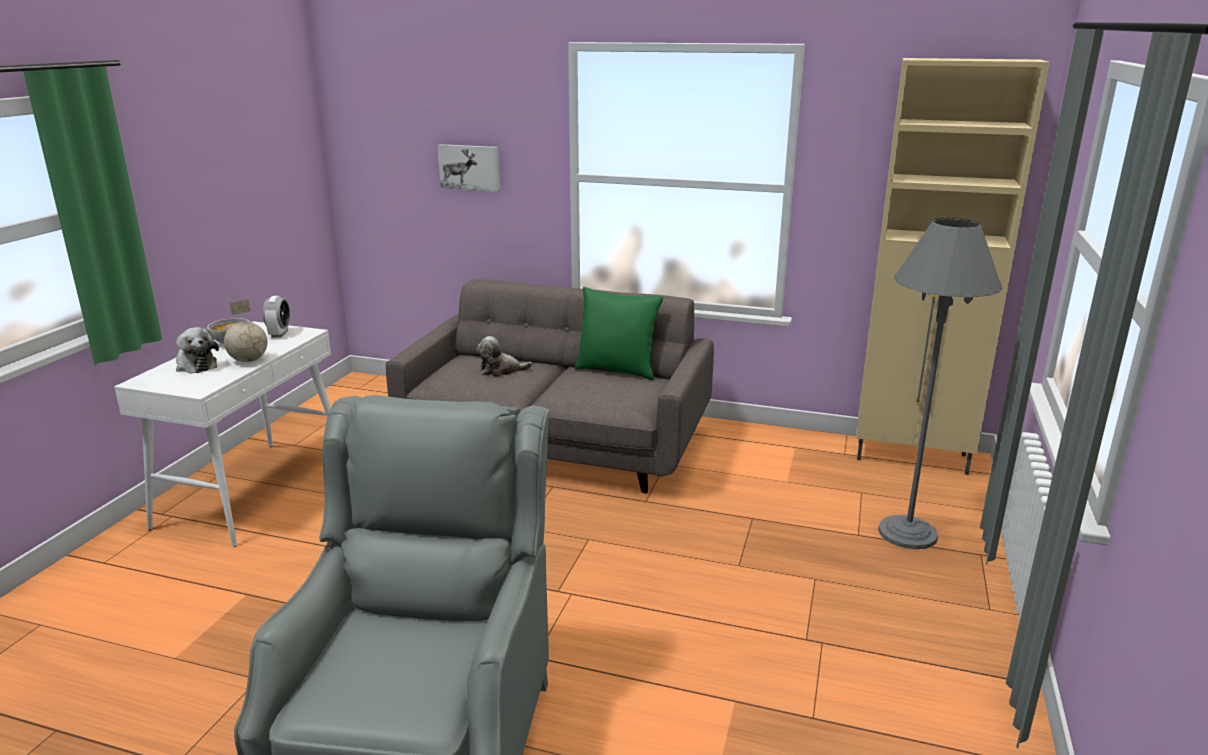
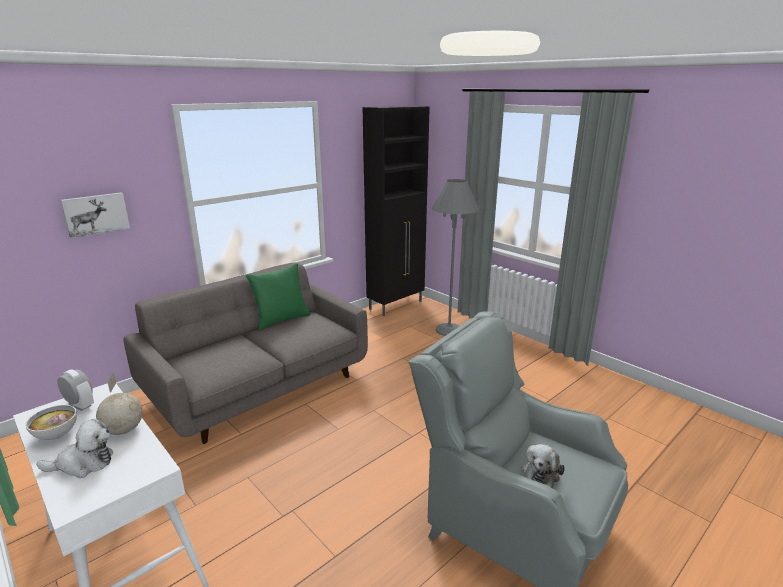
camera: 60 degrees left, 0 degrees up
(501, 370) = (225, 352): plush toy -> plush toy (541, 472)
(913, 458) = (396, 305): beige cabinet -> black cabinet

